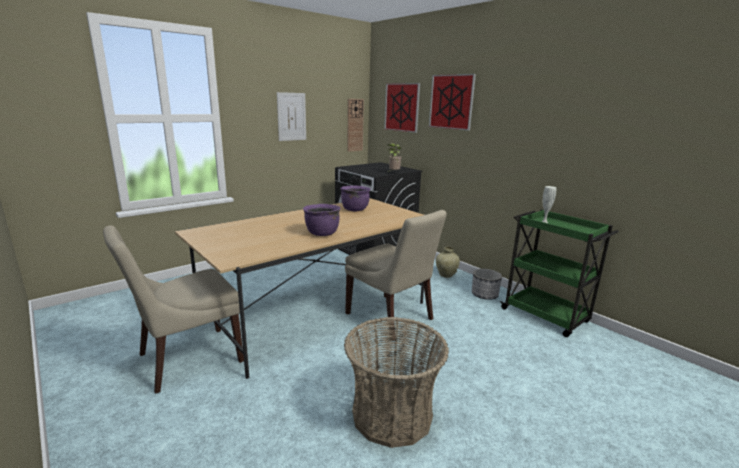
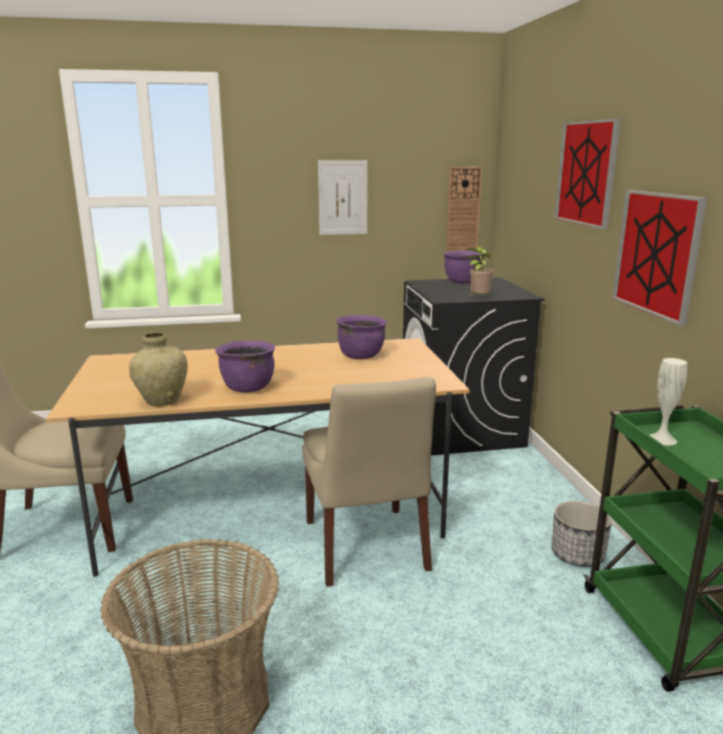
camera: 30 degrees right, 0 degrees up
(368, 165) = (462, 282): none -> purple cooking pot
(402, 107) = (528, 181): picture -> picture (657, 254)
(446, 275) = (542, 499): beige vase -> beige vase (162, 401)

